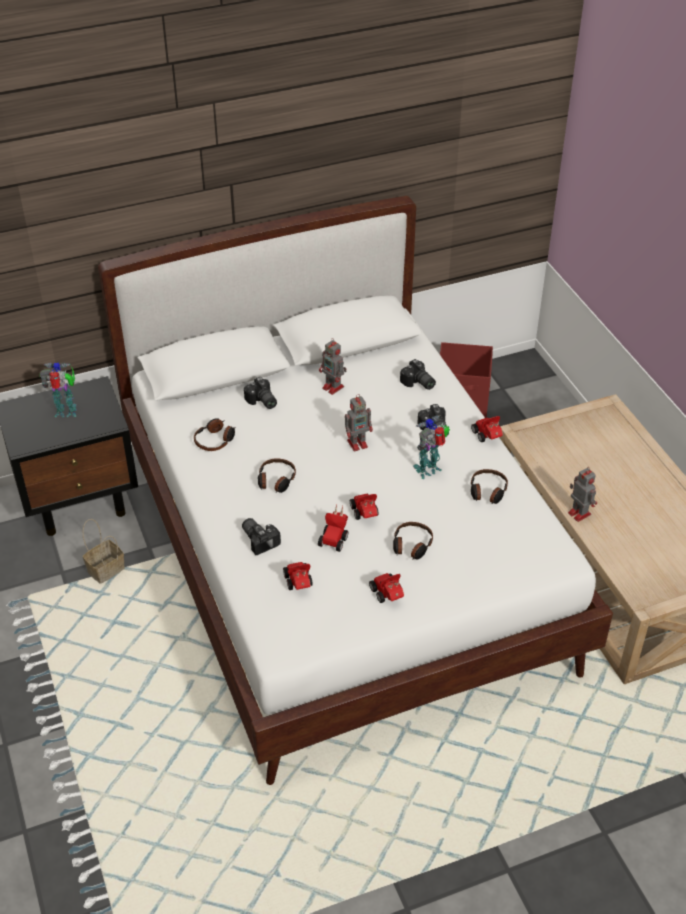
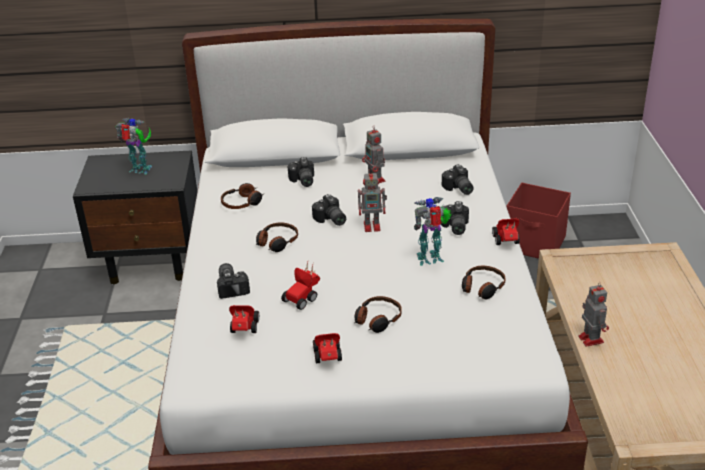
camera: 20 degrees right, 10 degrees down
(106, 569) = (142, 319): basket -> none
(314, 444) = (330, 220): none -> camera
(365, 514) = (345, 284): toy car -> none

